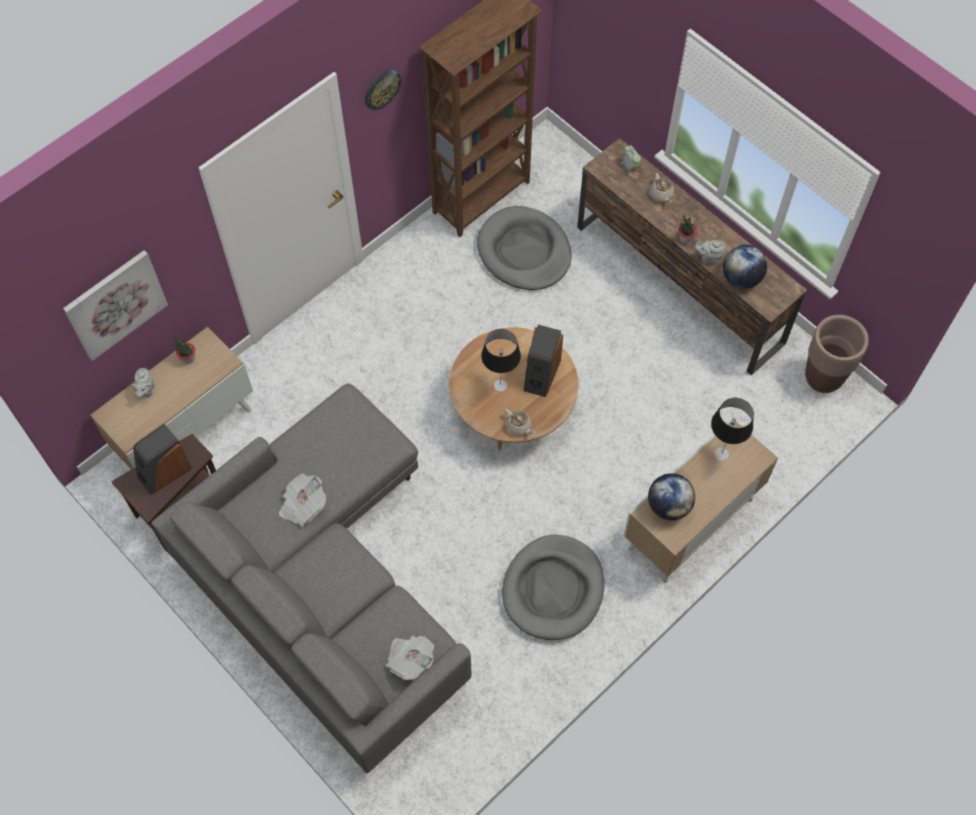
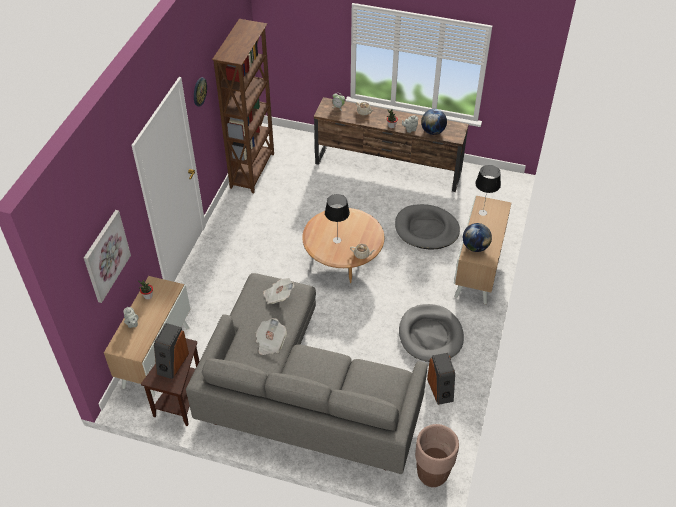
camera: 30 degrees left, 15 degrees down
(410, 659) = (391, 389): newspaper -> newspaper (278, 296)
(524, 251) = (294, 186): grey dog bed -> grey dog bed (426, 229)
(541, 374) = (355, 225): speaker -> speaker (441, 389)
(823, 378) = (491, 178): brown planter -> brown planter (432, 475)

